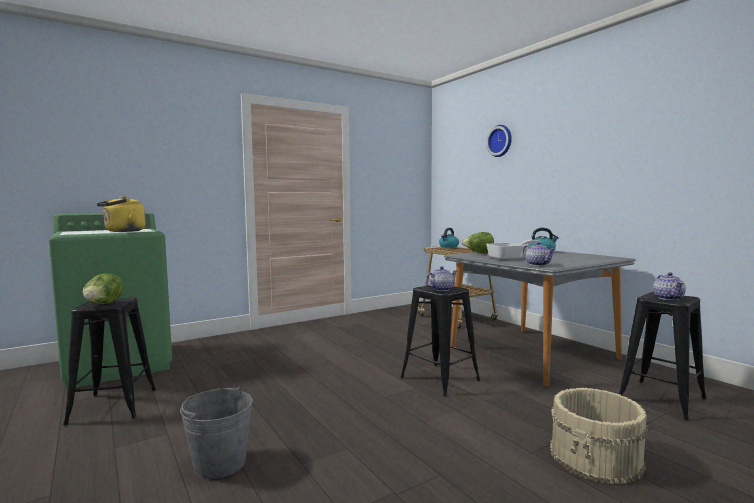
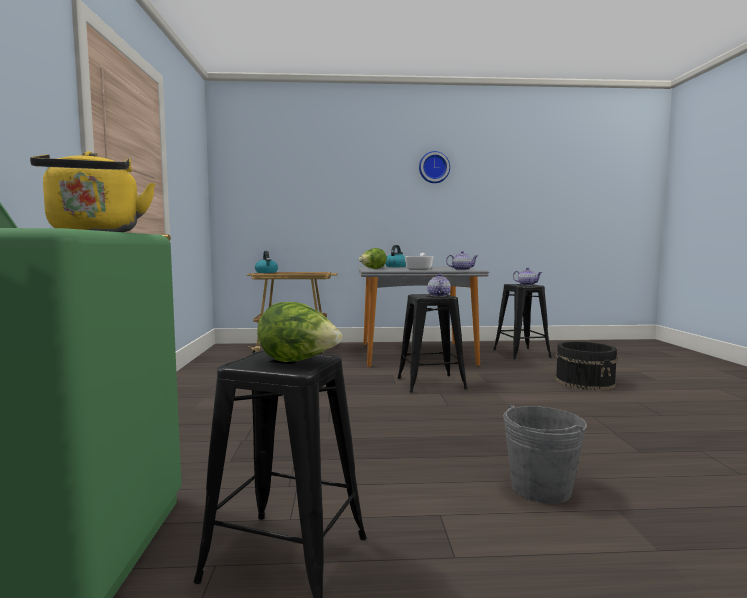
camera: 60 degrees left, 0 degrees up
(500, 141) = (319, 161): wall clock -> wall clock (434, 167)
(596, 457) = (585, 381): beige bucket -> black bucket

